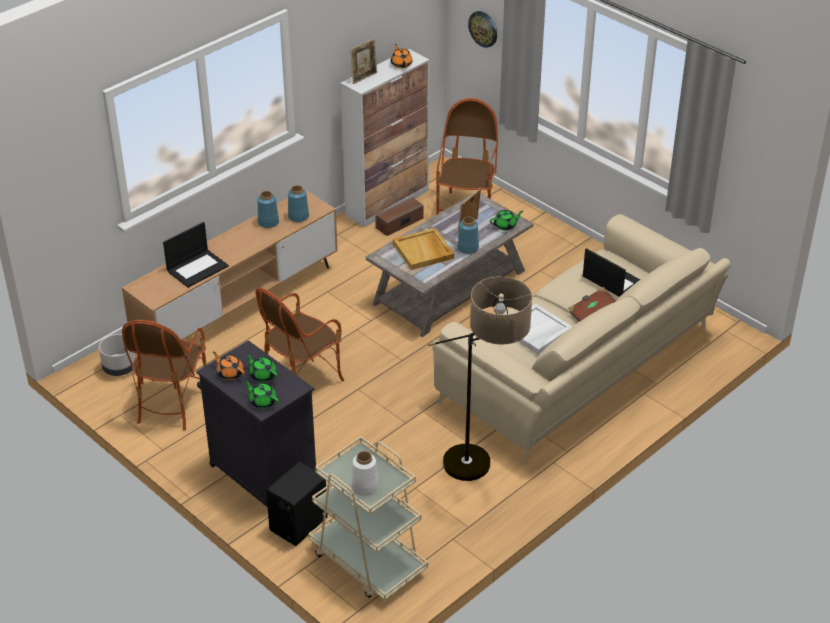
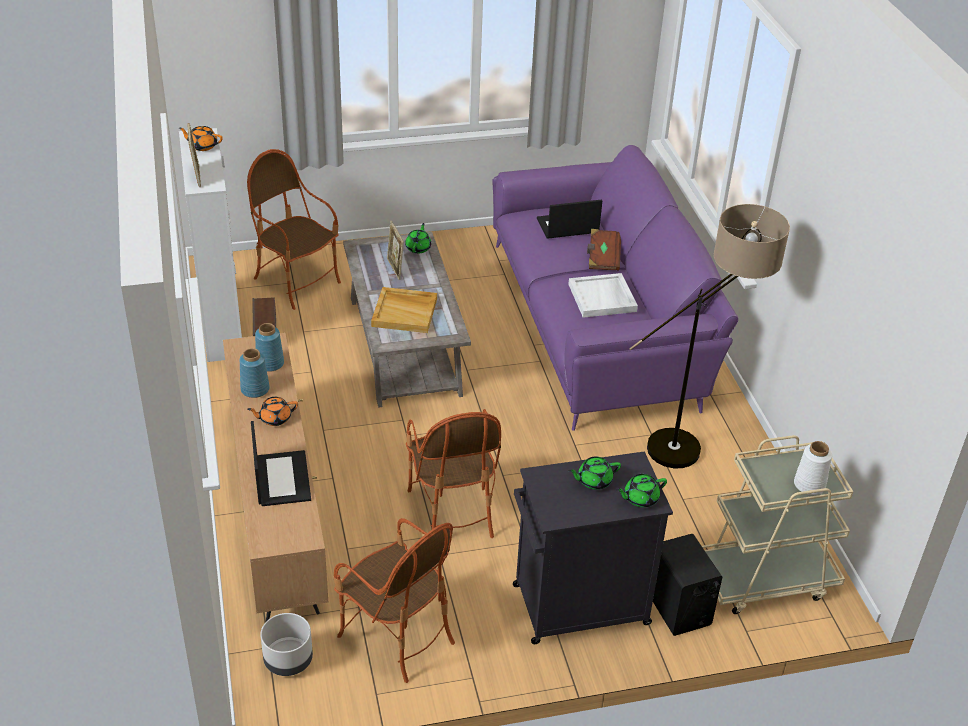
camera: 60 degrees left, 0 degrees up
(230, 373) = (570, 505): orange teapot -> orange teapot (274, 418)
(468, 248) = (429, 284): blue vase -> none
(483, 28) = (230, 71): wall clock -> none
(579, 369) = (598, 323): beige sofa -> purple sofa

